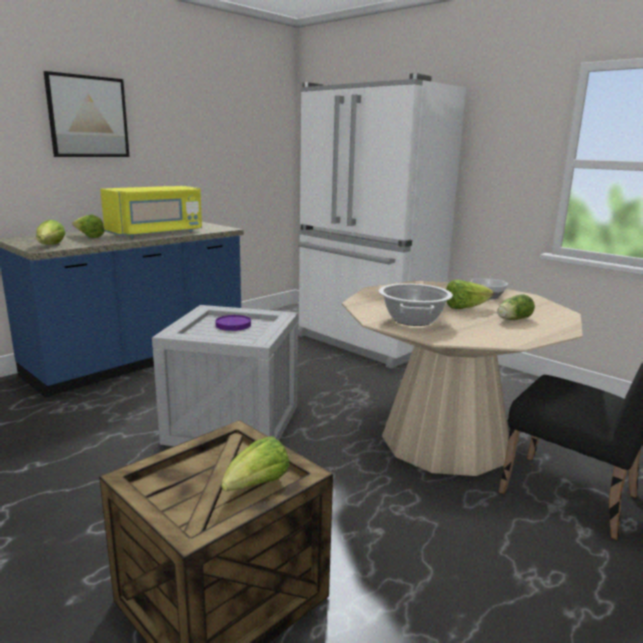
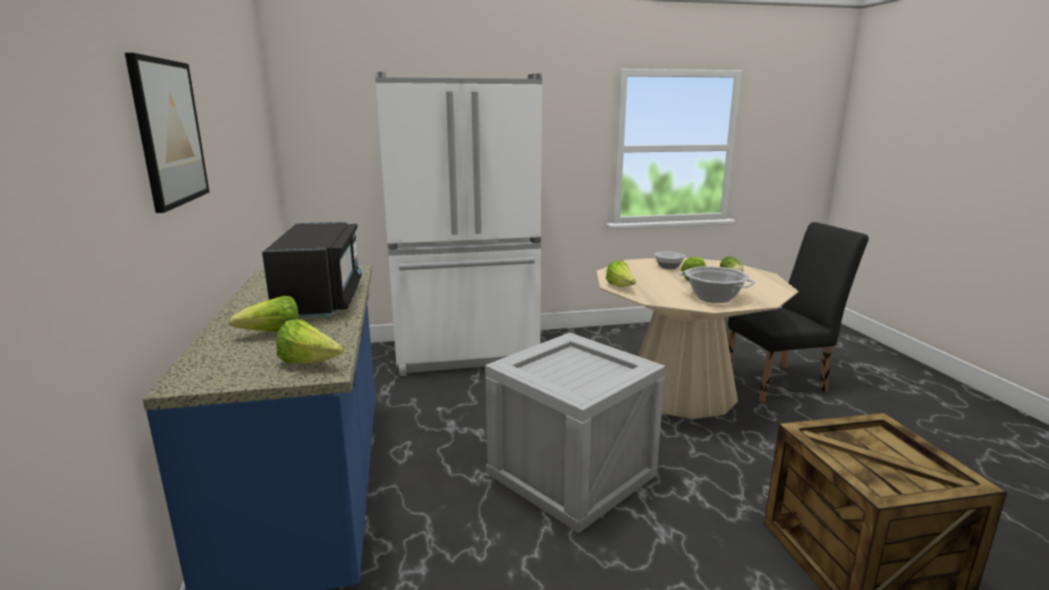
camera: 55 degrees left, 0 degrees up
(156, 233) = (321, 299): yellow microwave -> black microwave
(233, 325) = (564, 367): purple plate -> none
(257, 486) = (889, 446): lettuce -> lettuce (621, 287)

